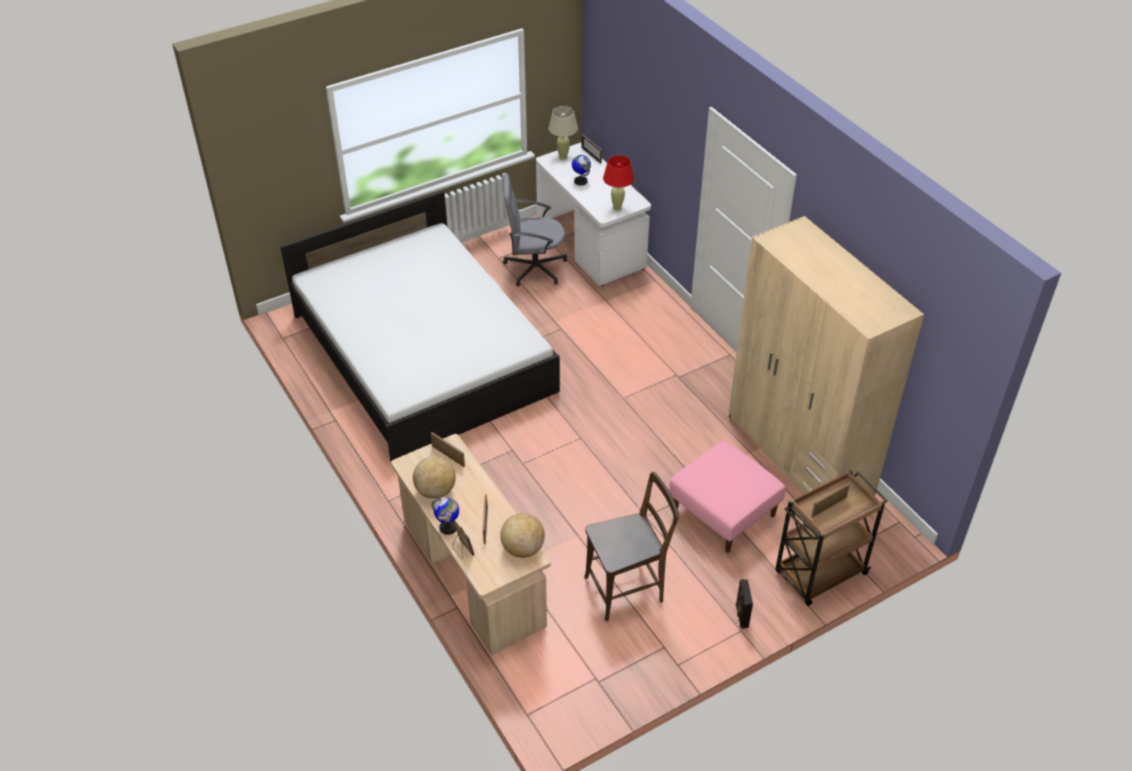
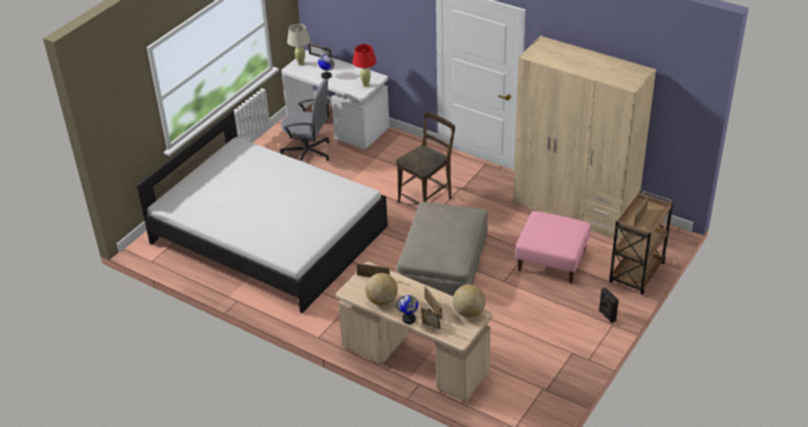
camera: 25 degrees left, 5 degrees down
(534, 268) = (308, 153): grey office chair -> grey office chair turned 135 degrees counterclockwise
(594, 459) = (443, 259): none -> beige ottoman
(628, 588) = (524, 328): brown chair -> brown chair (426, 199)

